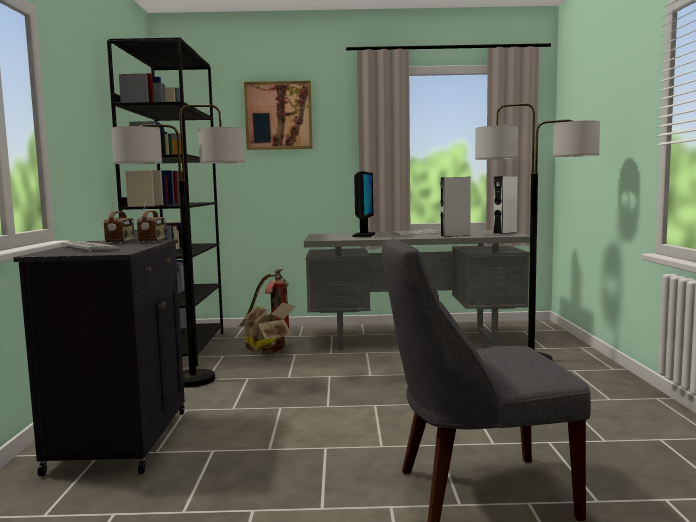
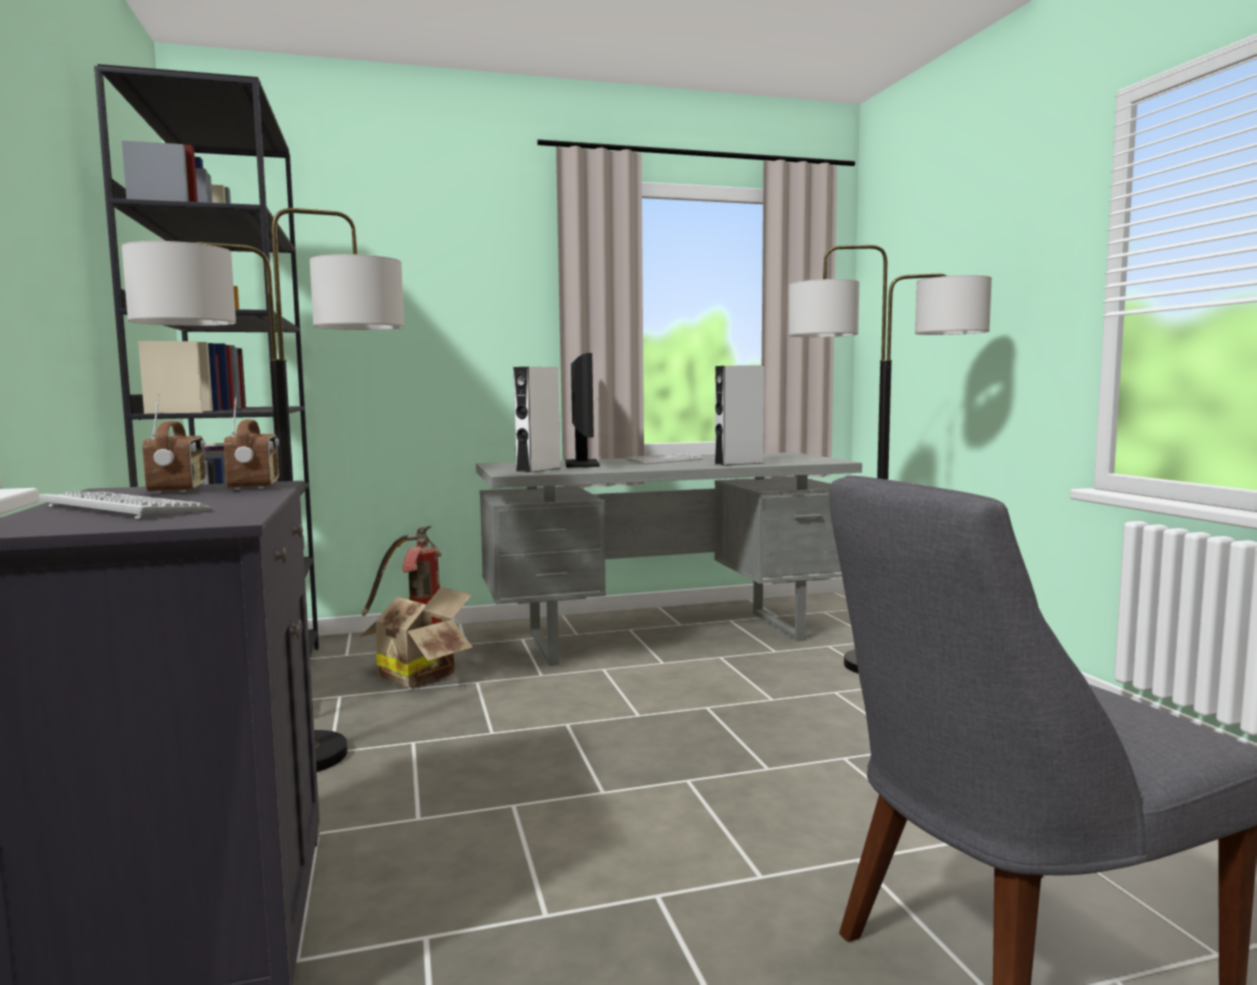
camera: 15 degrees left, 0 degrees up
(278, 116) = (415, 253): picture -> none
(504, 232) = (805, 457): white speaker -> white speaker (538, 469)

